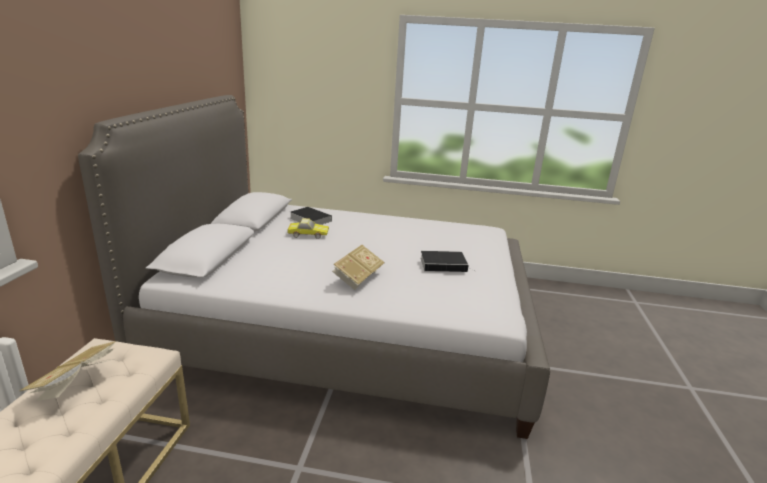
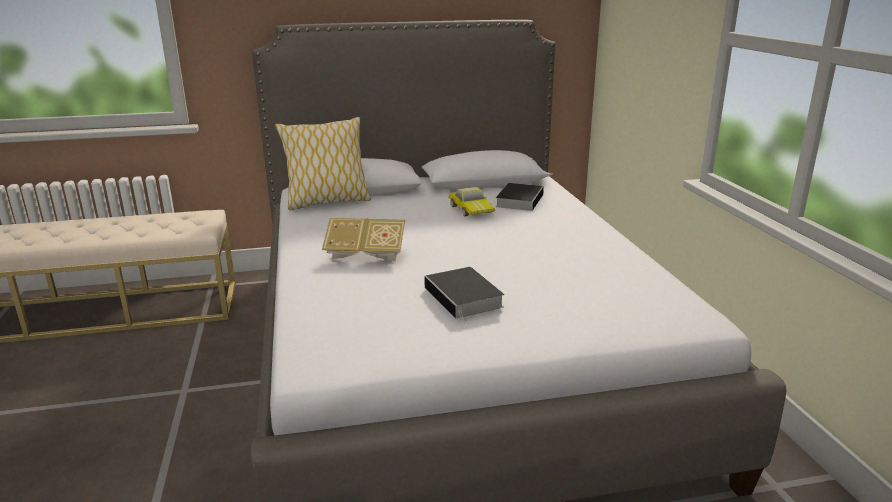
camera: 70 degrees right, 0 degrees up
(76, 384) = (154, 222): book -> none
(225, 272) = (327, 202): none -> pillow

